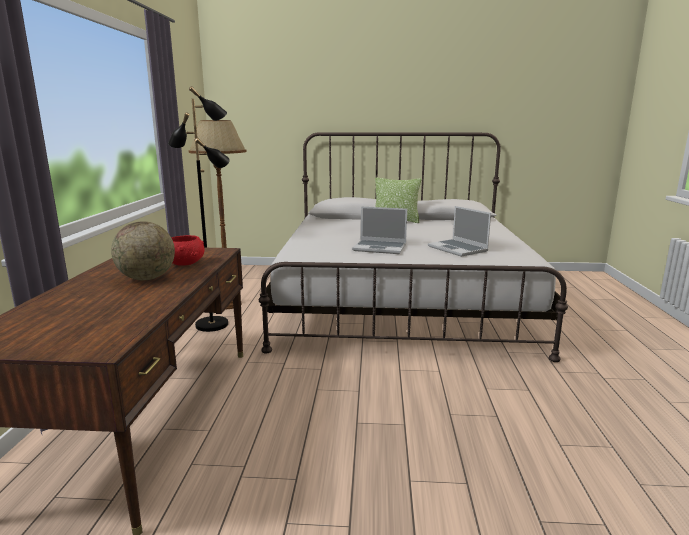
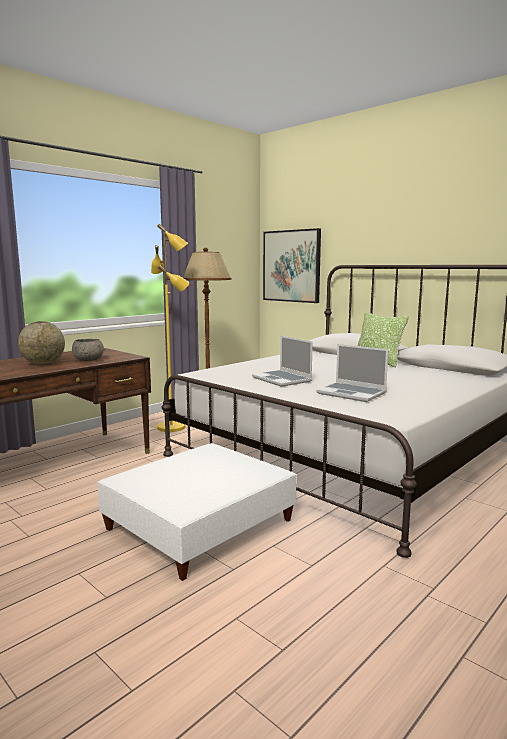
camera: 40 degrees right, 5 degrees down
(186, 263) = (89, 360): red bowl -> grey bowl
(212, 324) = (172, 427): black floor lamp -> yellow floor lamp
(253, 133) = (291, 266): none -> picture
(413, 396) = (200, 524): none -> white ottoman
(458, 249) = (352, 393): laptop -> laptop turned 60 degrees counterclockwise

